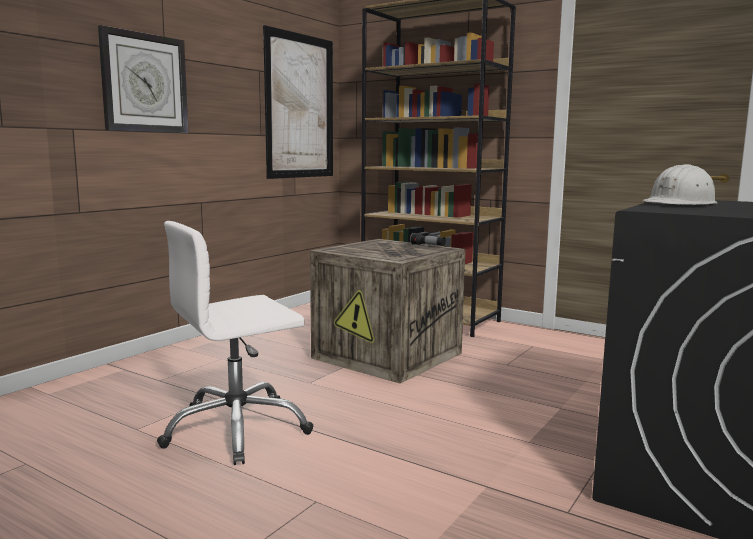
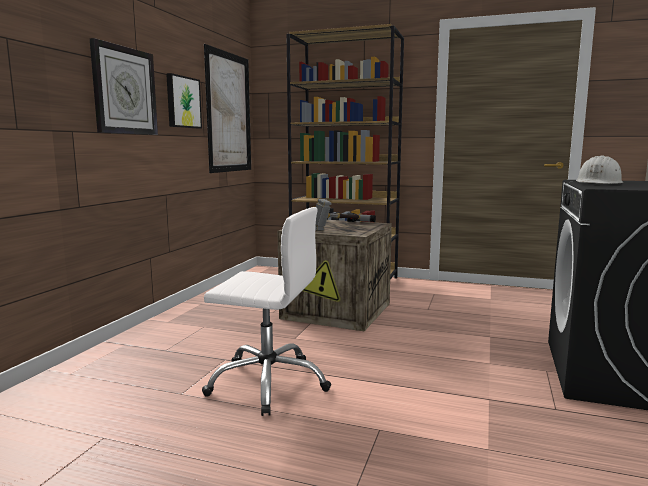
camera: 15 degrees left, 0 degrees up
(228, 95) = (182, 102): none -> picture
(236, 430) = (268, 383): white office chair -> white office chair turned 120 degrees counterclockwise
(384, 251) = (336, 228): none -> hammer

